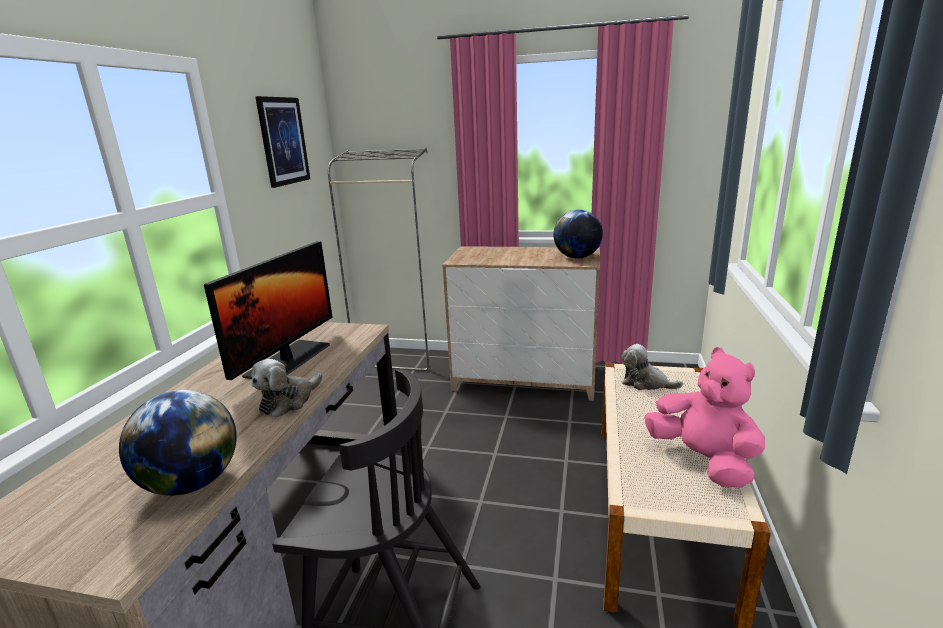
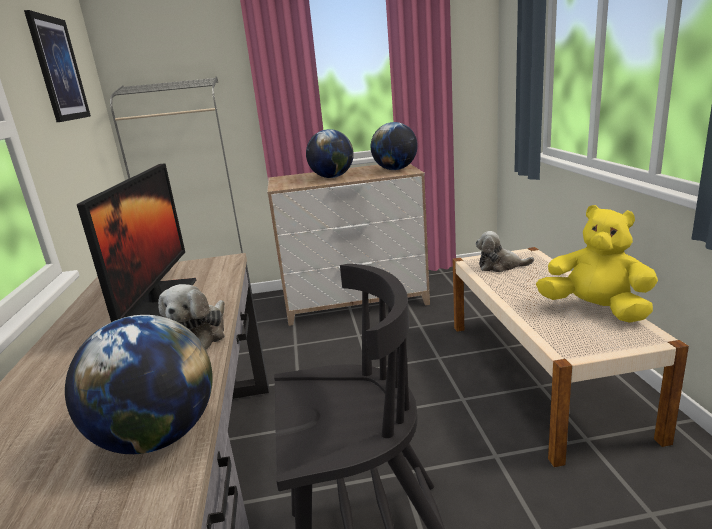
camera: 20 degrees left, 0 degrees up
(511, 257) = (332, 177): none -> globe
(703, 460) = (595, 310): pink plush toy -> yellow plush toy

